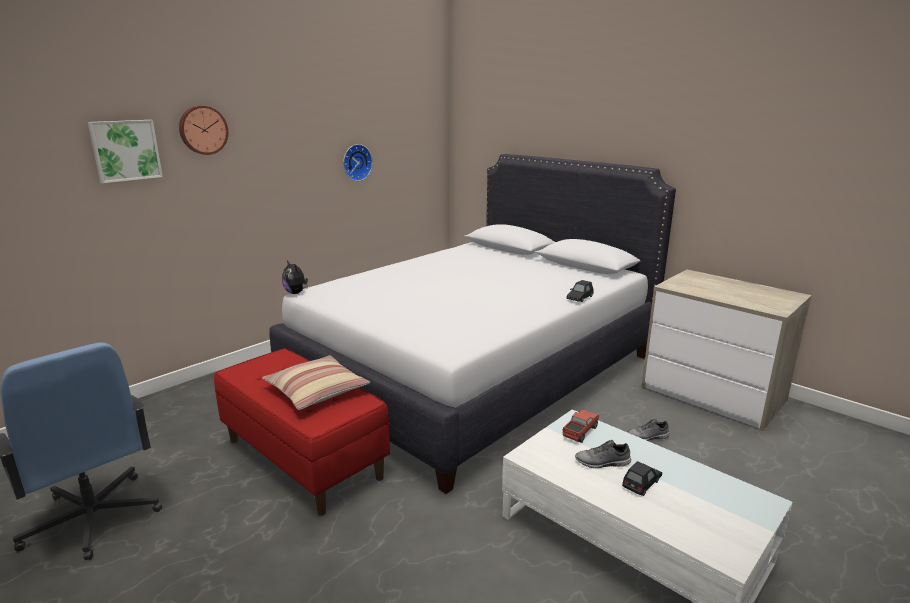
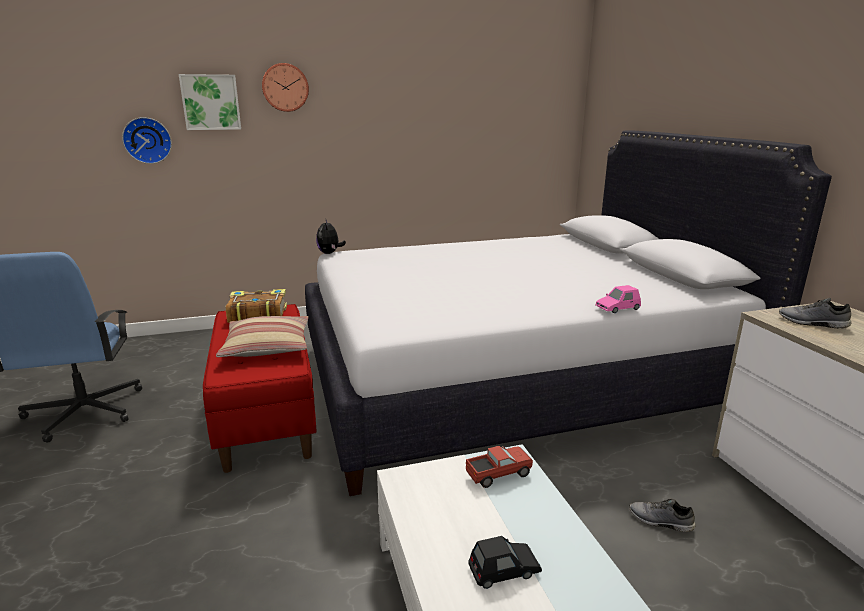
camera: 30 degrees right, 0 degrees up
(263, 366) = (257, 315): none -> book
(356, 162) = (454, 133): wall clock -> wall clock (148, 140)
(579, 298) = (617, 308): black toy car -> pink toy car
(602, 463) = (482, 523): grey shoe -> grey shoe (812, 323)

